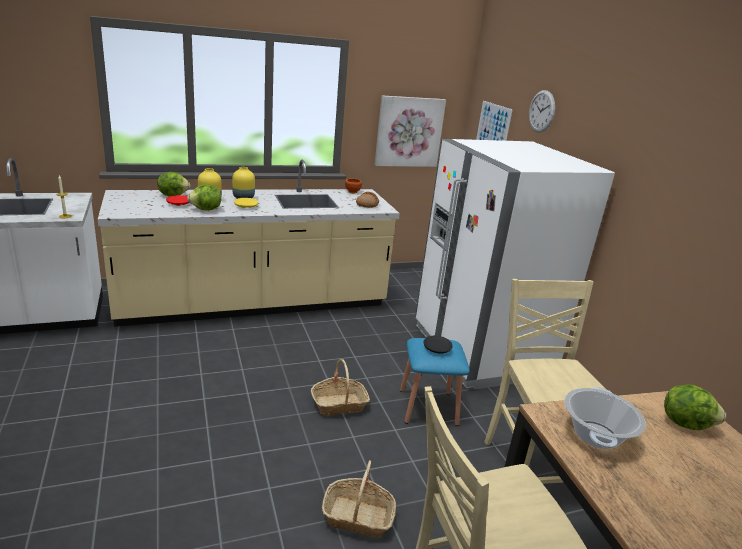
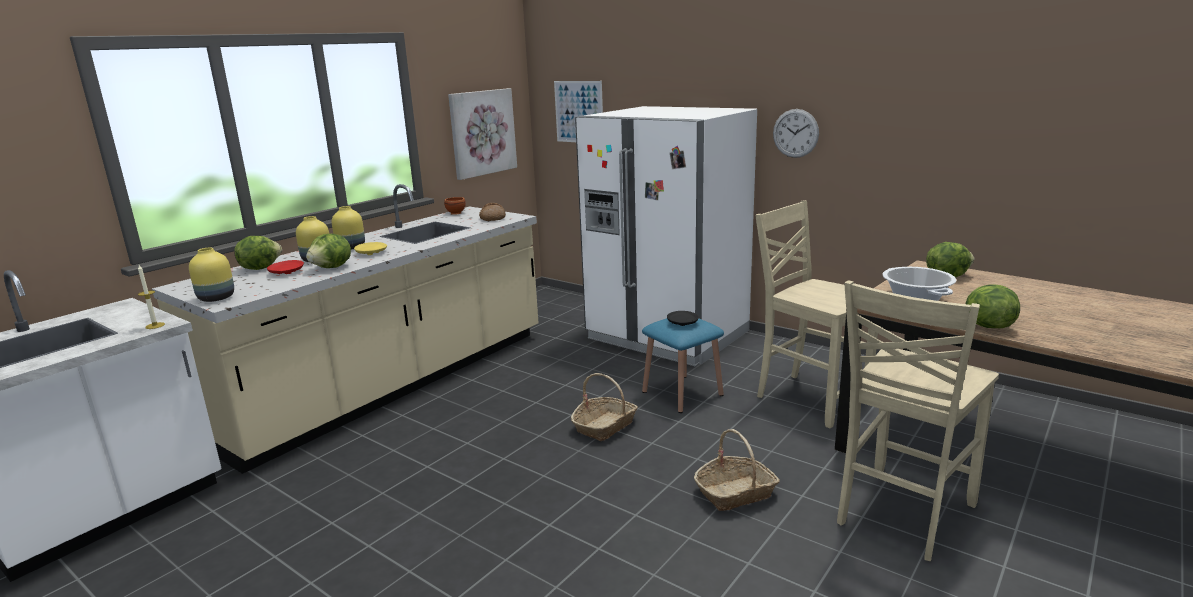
camera: 30 degrees left, 5 degrees down
(115, 209) = (215, 298): none -> yellow vase
(541, 111) = (644, 73): wall clock -> wall clock (795, 133)
(623, 503) = (987, 326): none -> lettuce

